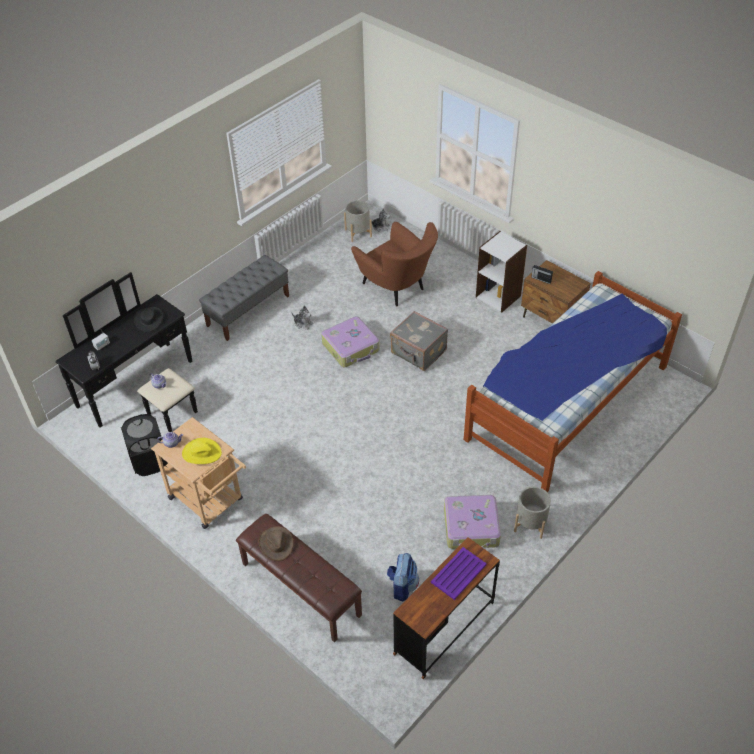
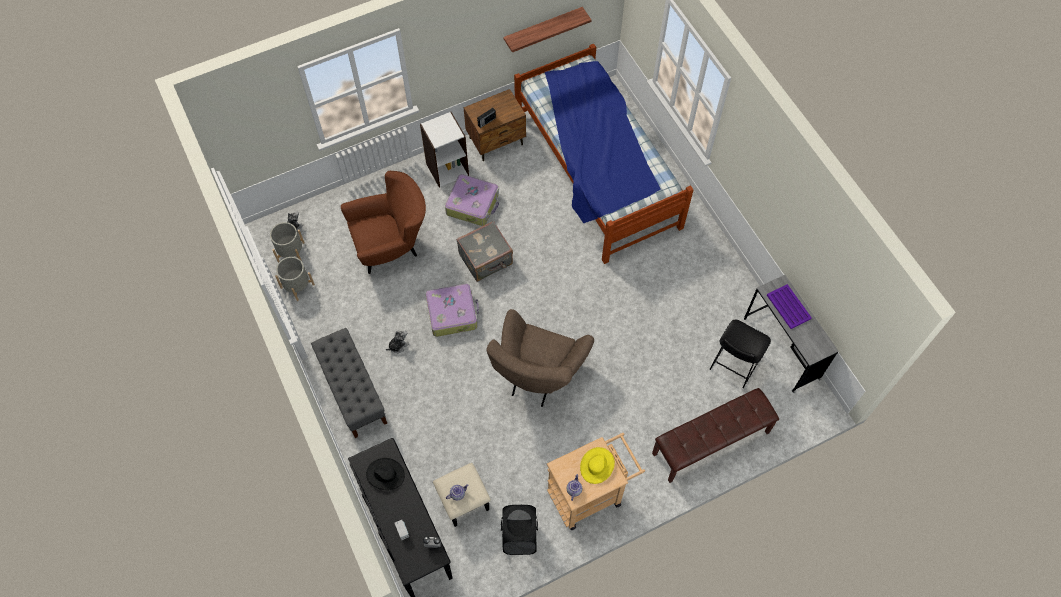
camera: 70 degrees left, 15 degrees up
(276, 544) = (695, 438): brown hat -> none
(316, 426) = (538, 376): none -> brown armchair
(402, 586) = (734, 364): backpack -> black stool
(444, 628) = (781, 348): brown desk -> grey desk
(471, 528) = (696, 293): suitcase -> suitcase (473, 204)
(530, 523) = (707, 251): grey planter -> grey planter (297, 286)
(639, 246) = (543, 28): none -> shelf

